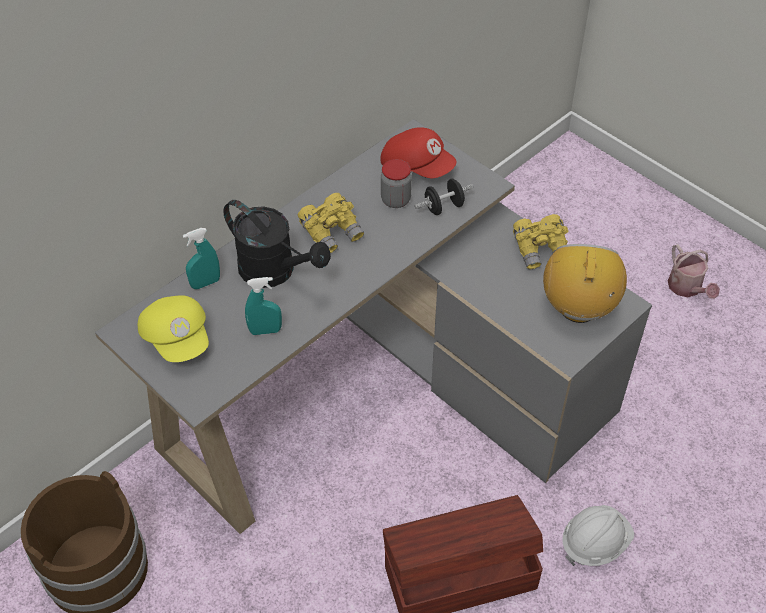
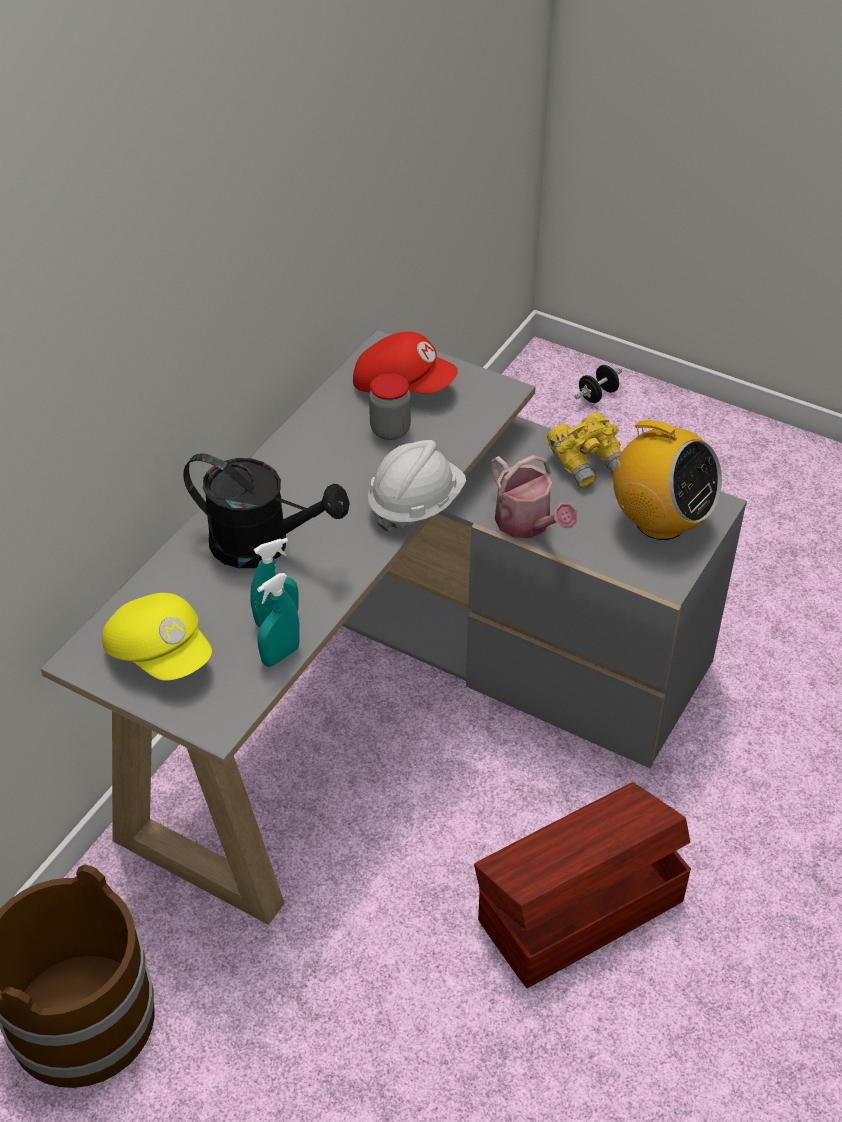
camera: 15 degrees left, 5 degrees down
(205, 283) = (173, 577): turquoise spray bottle -> turquoise spray bottle (280, 655)
(332, 232) = (321, 484): yellow binoculars -> none
(443, 207) = (455, 427): black dumbbell -> black dumbbell (597, 395)
(578, 308) = (659, 522): radio -> radio turned 135 degrees clockwise
(594, 543) = (735, 828): white hard hat -> white hard hat (415, 504)
(687, 288) = (744, 499): watering can -> watering can (528, 524)

